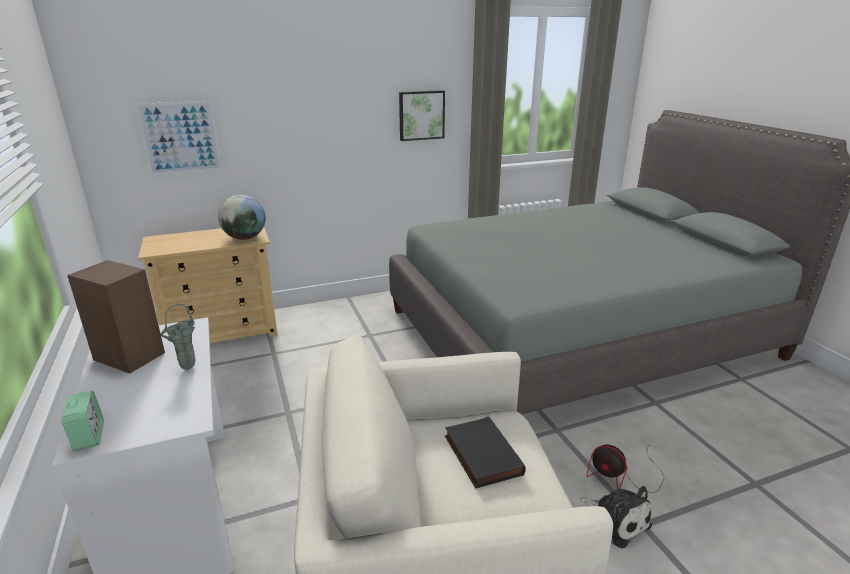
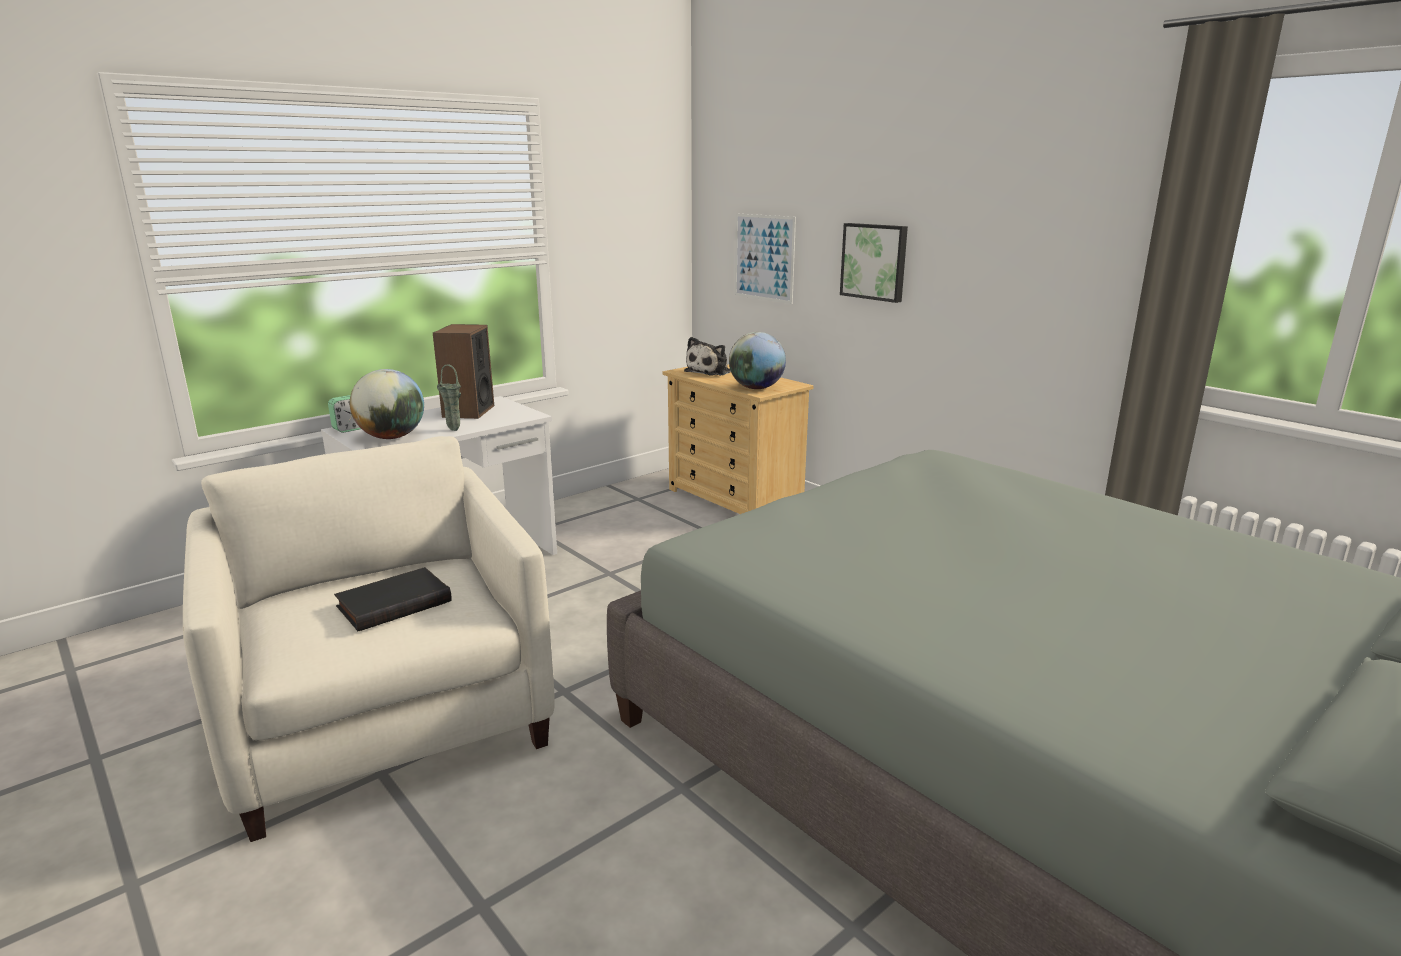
camera: 70 degrees right, 5 degrees down
(166, 407) = (392, 437): none -> globe
(421, 115) = (1060, 273): picture -> picture (875, 261)
(615, 520) = (485, 871): plush toy -> plush toy (710, 371)
(622, 476) = (590, 876): fan -> none

